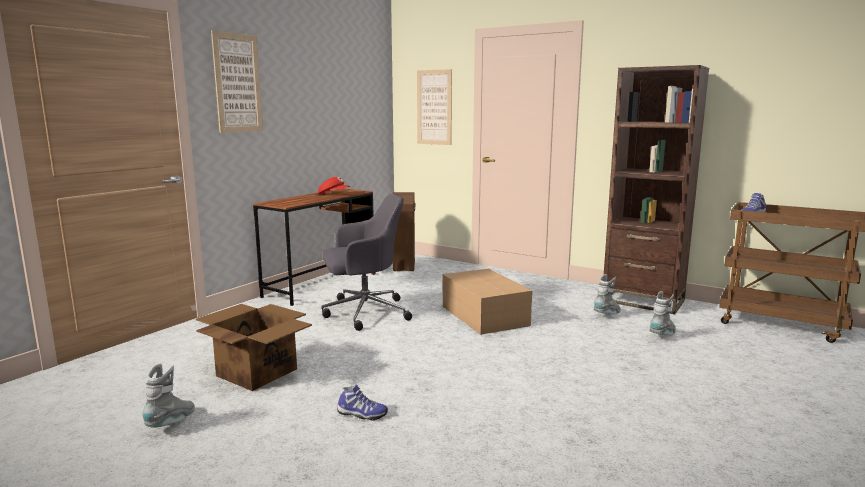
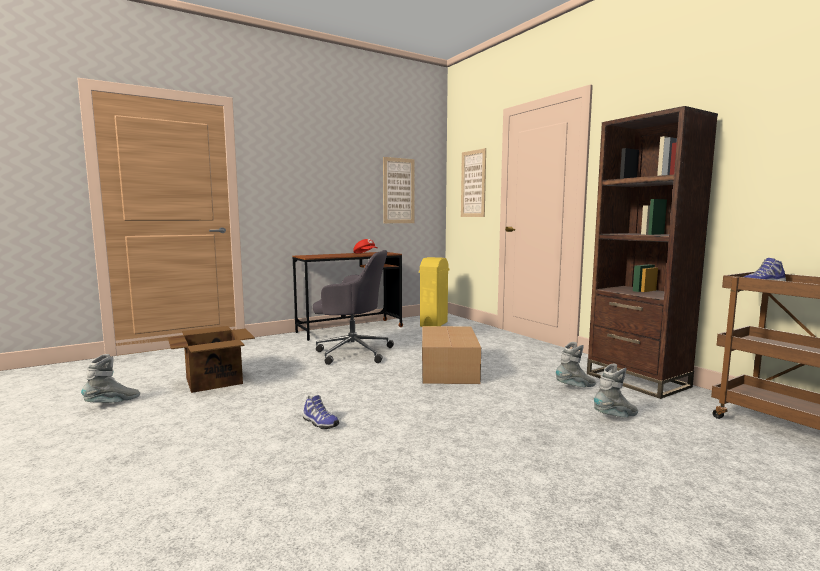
camera: 25 degrees right, 5 degrees down
(237, 83) = (284, 160): picture -> picture (398, 191)
(361, 414) = (233, 426): shoe -> shoe (319, 423)
(404, 266) = (434, 324): brown trash can -> yellow trash can

